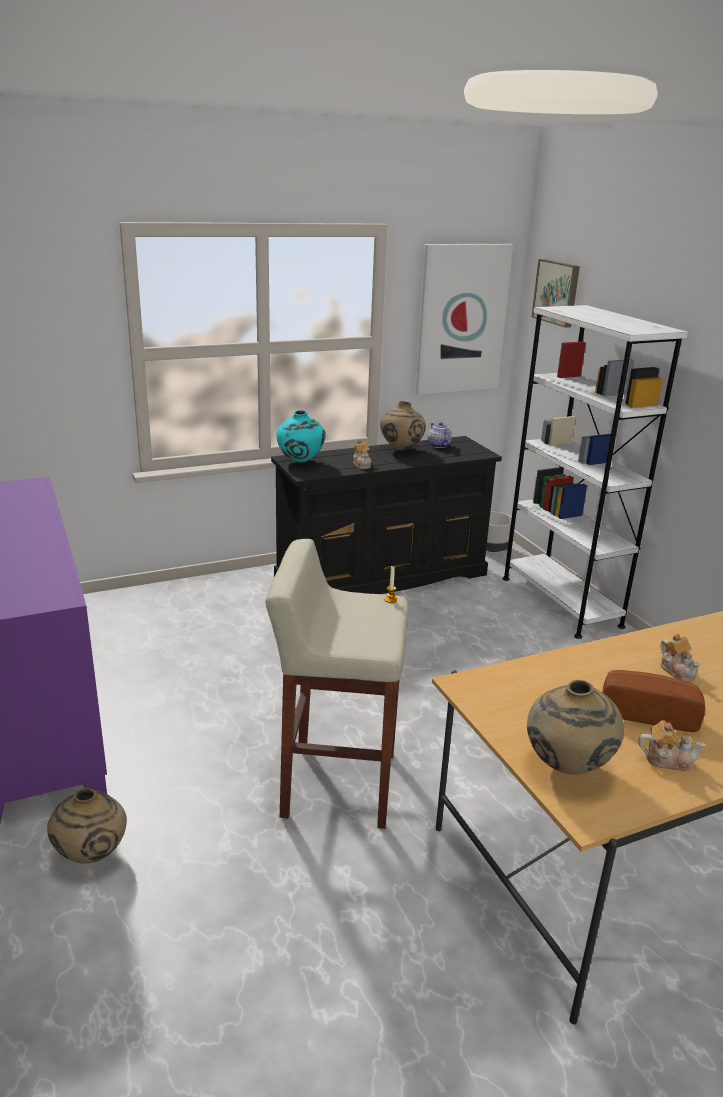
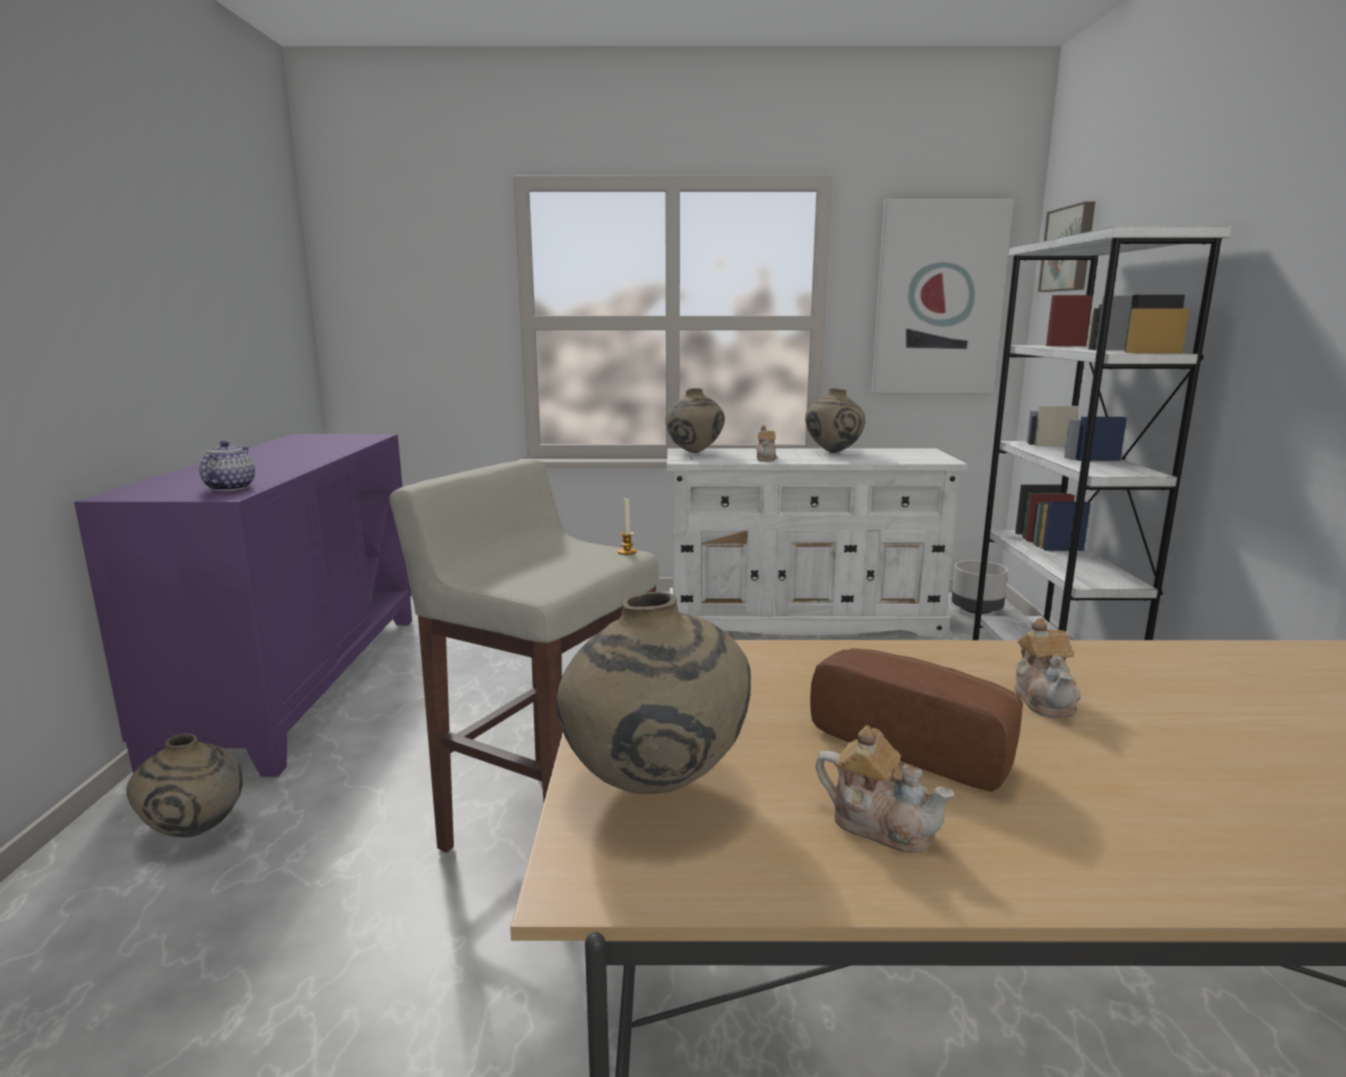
camera: 25 degrees right, 10 degrees down
(301, 462) = (695, 453): turquoise vase -> beige vase
(382, 576) = (803, 619): black dresser -> white dresser
(438, 445) = (888, 452): teapot -> teapot (230, 488)

